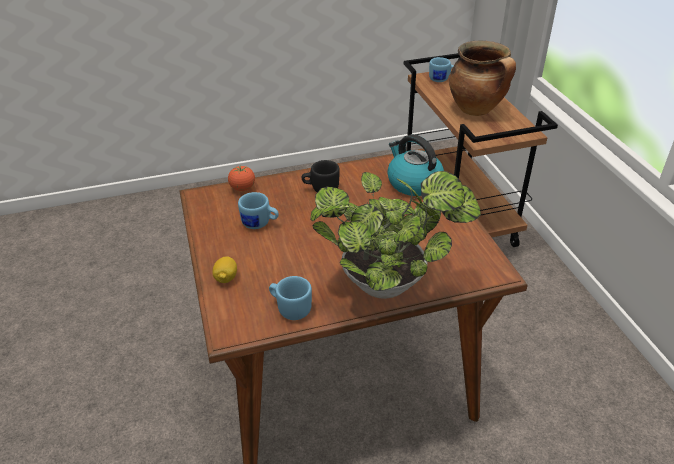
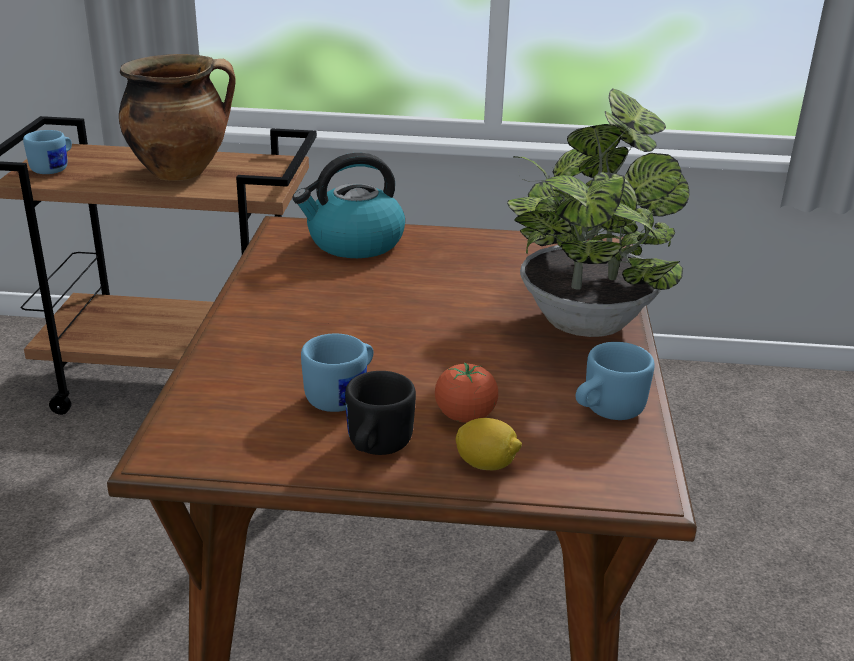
camera: 70 degrees left, 10 degrees down
(242, 188) = (201, 393): tomato -> tomato (465, 417)
(321, 189) = (291, 316): black mug -> black mug (375, 447)

